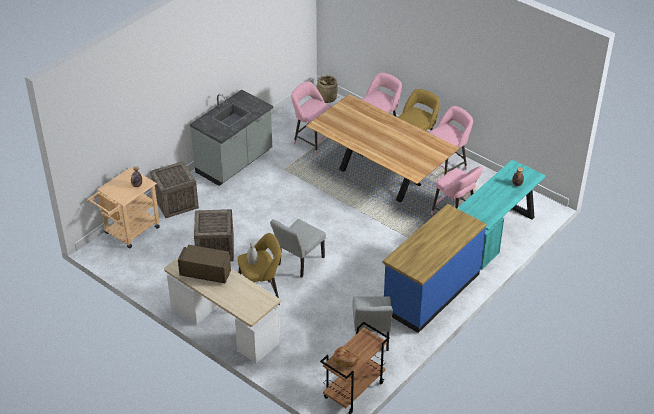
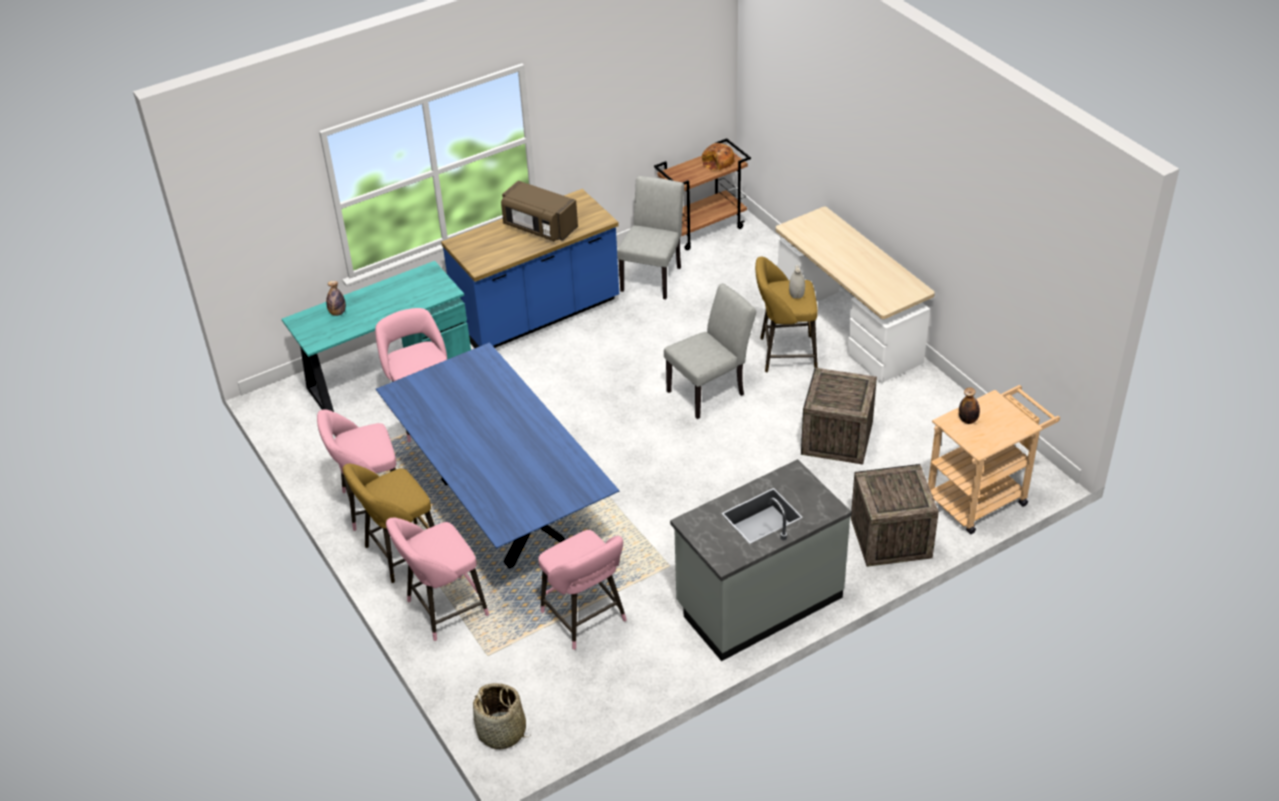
camera: 160 degrees left, 0 degrees up
(206, 272) = (871, 275): brown microwave -> brown microwave (539, 227)
(380, 177) = (502, 509): brown dining table -> blue dining table

